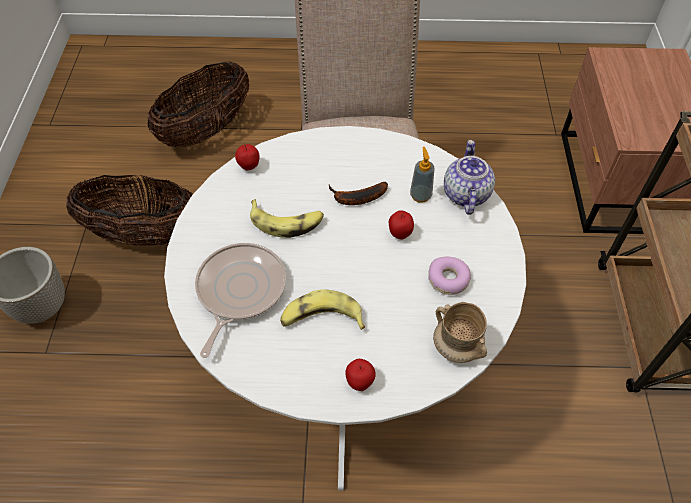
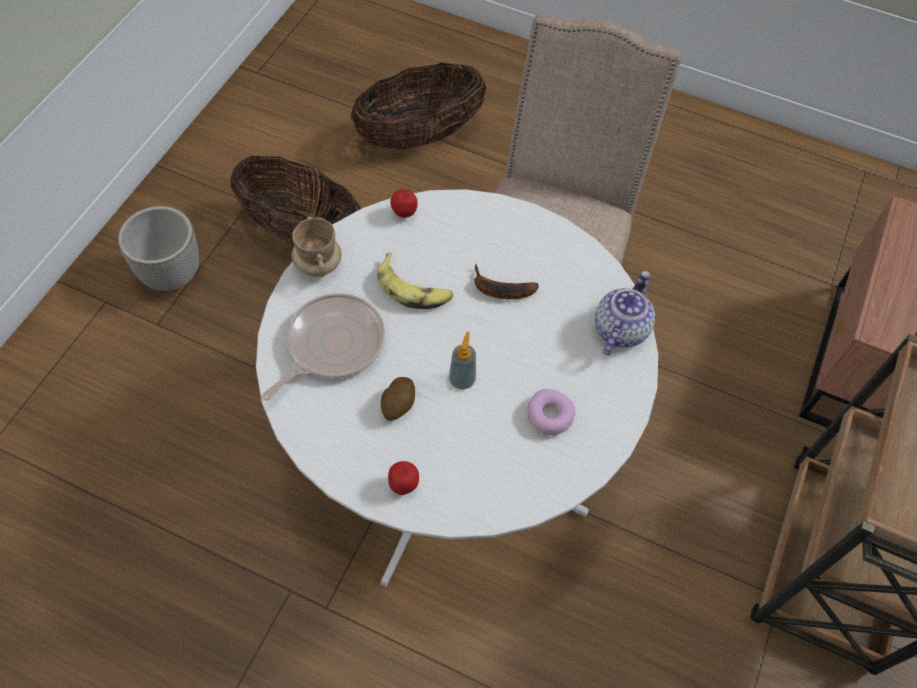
camera: 20 degrees right, 5 degrees up
(321, 318) = (398, 405): banana -> potato
(400, 234) = (524, 347): apple -> none
(420, 195) = (569, 312): soap dispenser -> soap dispenser (462, 379)
(456, 347) = (519, 489): beige mug -> beige mug (318, 264)

